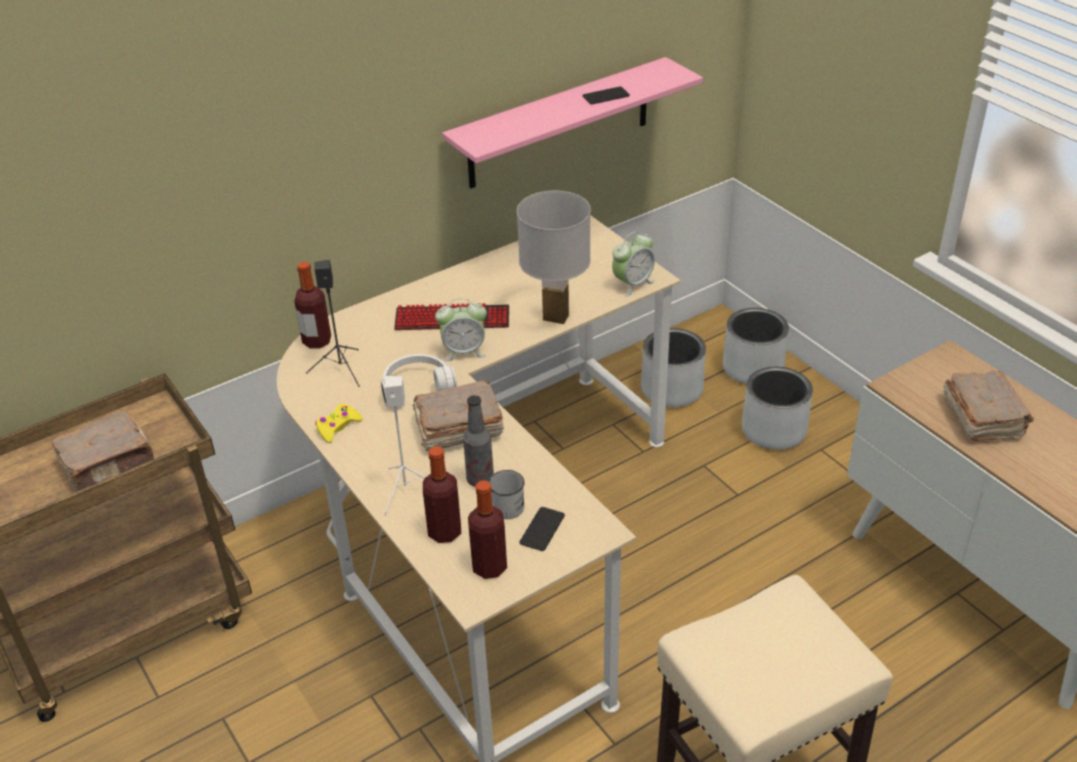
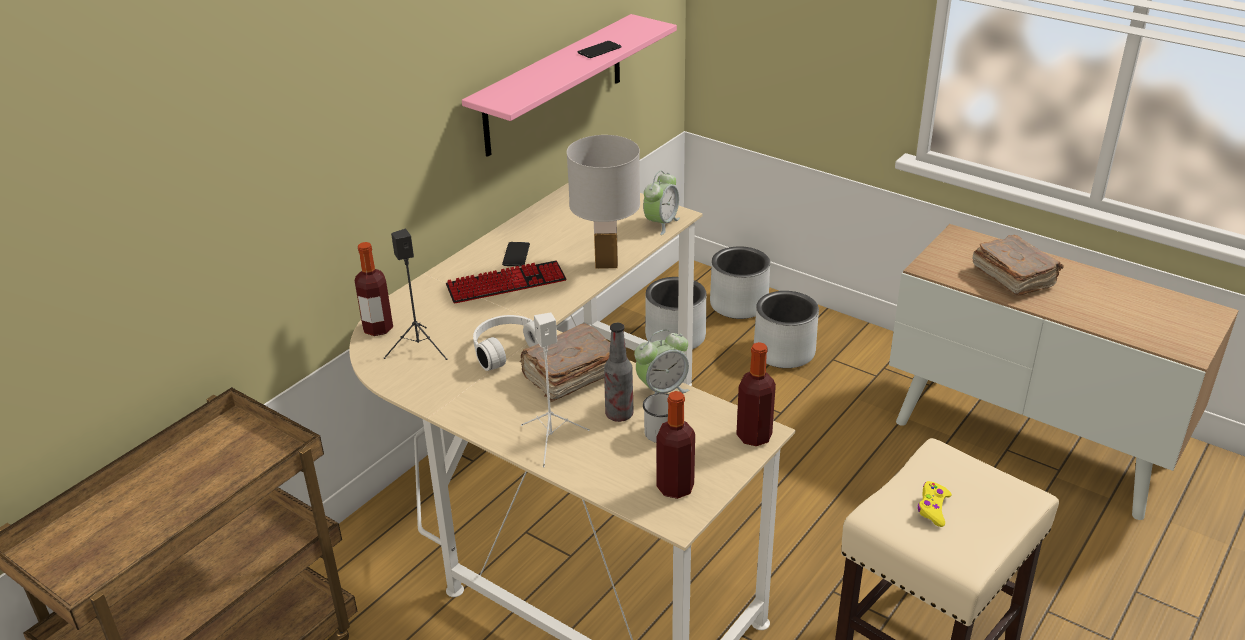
camera: 20 degrees left, 5 degrees down
(109, 463) = (209, 488): brown book -> none
(338, 427) = (447, 400): yellow game controller -> yellow game controller (933, 508)
(444, 532) = (612, 467): bottle -> bottle (754, 436)
(464, 351) = (534, 309): alarm clock -> alarm clock (662, 390)
(542, 529) = (705, 443): phone -> phone (516, 255)

